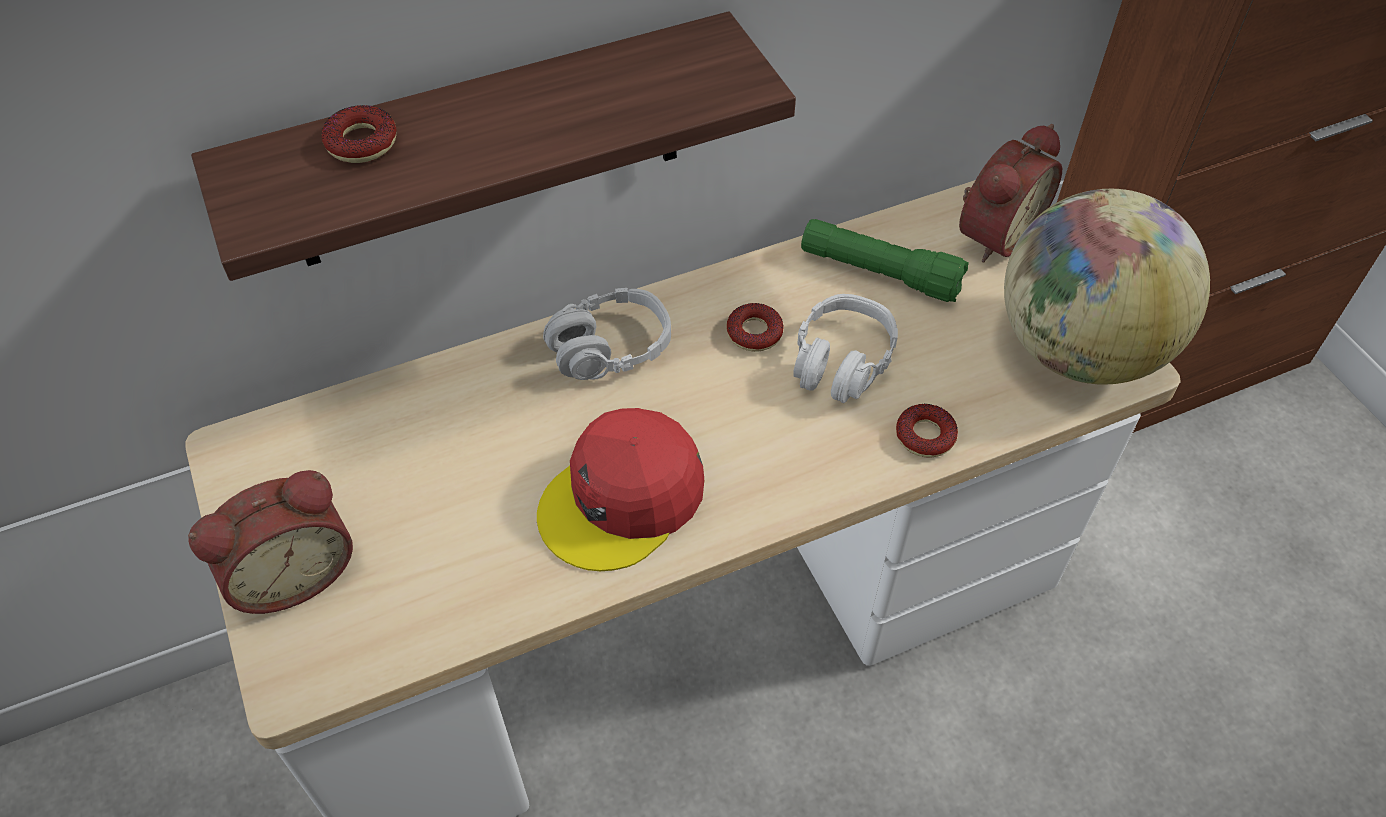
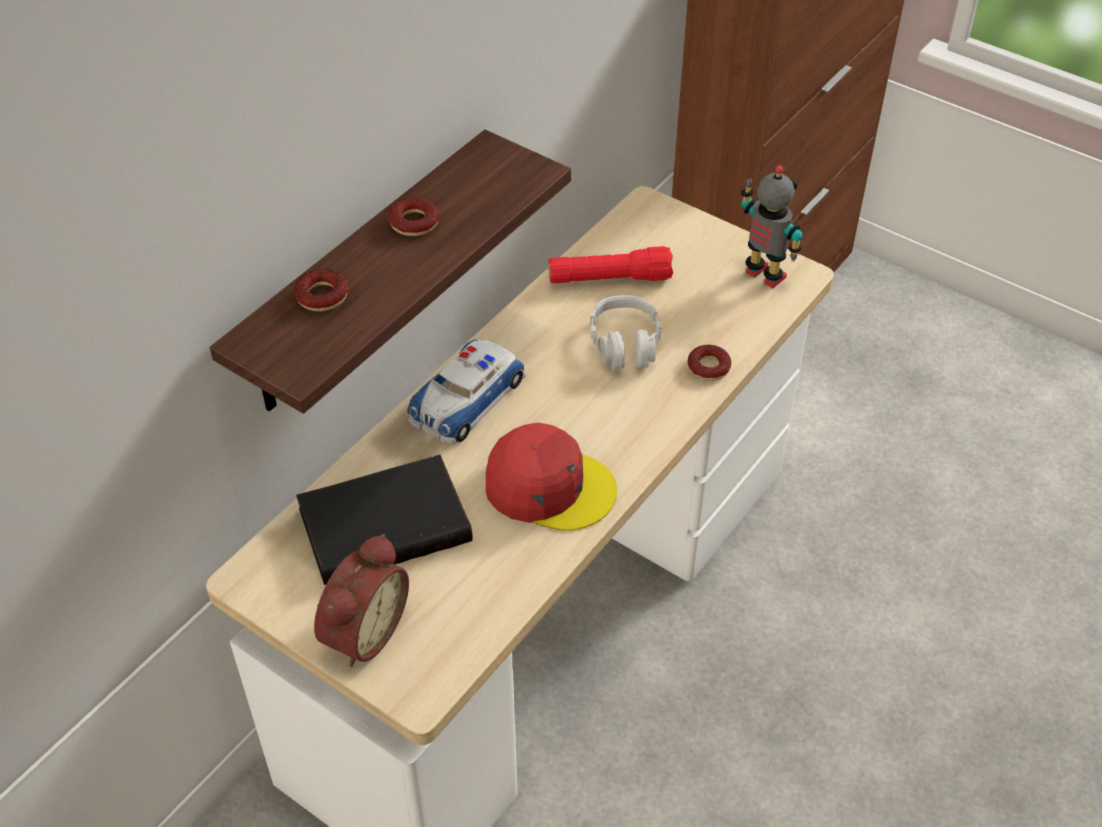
camera: 30 degrees left, 5 degrees down
(414, 454) = (385, 522): none -> black book
(610, 348) = (466, 399): grey headphones -> toy car
(623, 499) = (549, 486): red cap -> red cap turned 90 degrees counterclockwise
(754, 332) = (556, 349): donut -> donut (414, 222)
(880, 273) = (609, 279): green flashlight -> red flashlight
(994, 233) = (663, 225): alarm clock -> none
(1079, 349) = (763, 277): globe -> toy robot

